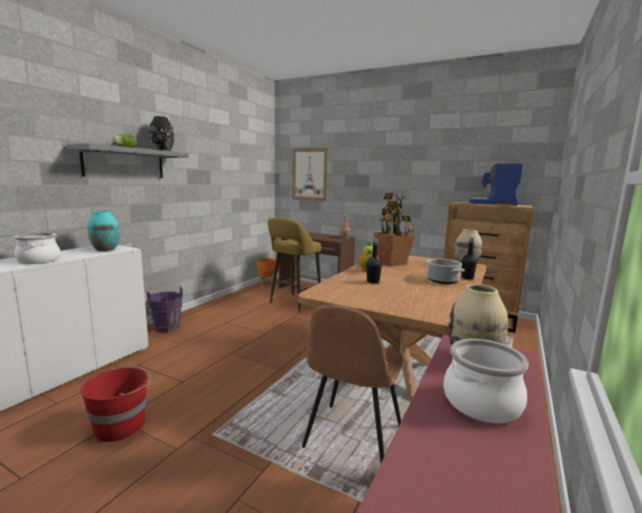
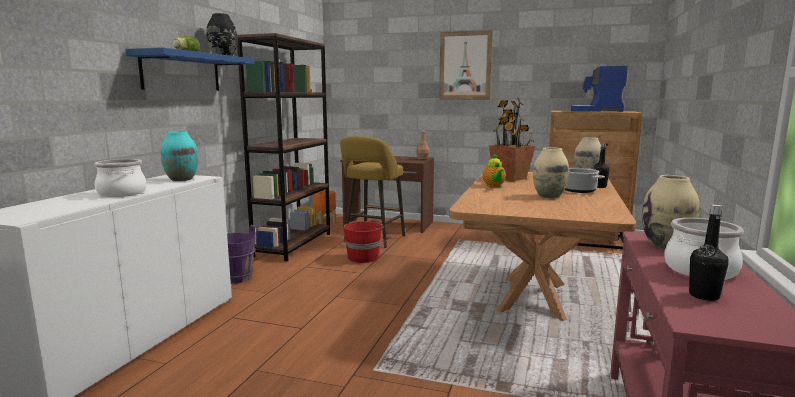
camera: 10 degrees left, 0 degrees up
(121, 425) = (263, 375): red bucket -> red bucket (363, 257)
(124, 163) = (182, 72): grey shelf -> blue shelf
(229, 302) = (293, 244): none -> brown bookcase
(310, 174) = (372, 84): picture -> picture (465, 66)
(352, 438) = (520, 356): brown chair -> none
(373, 282) = (511, 195): black bottle -> black bottle (704, 296)
(407, 285) = (548, 196): none -> beige vase

